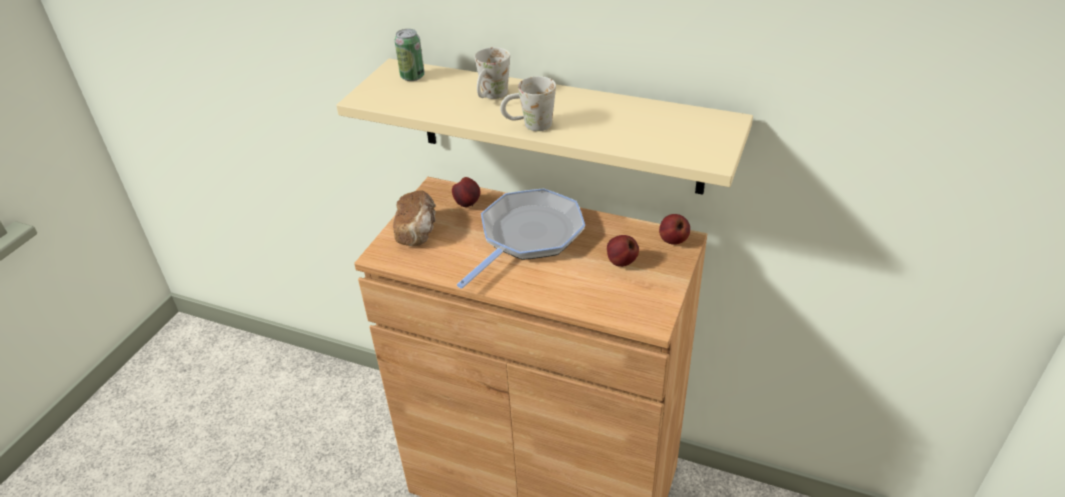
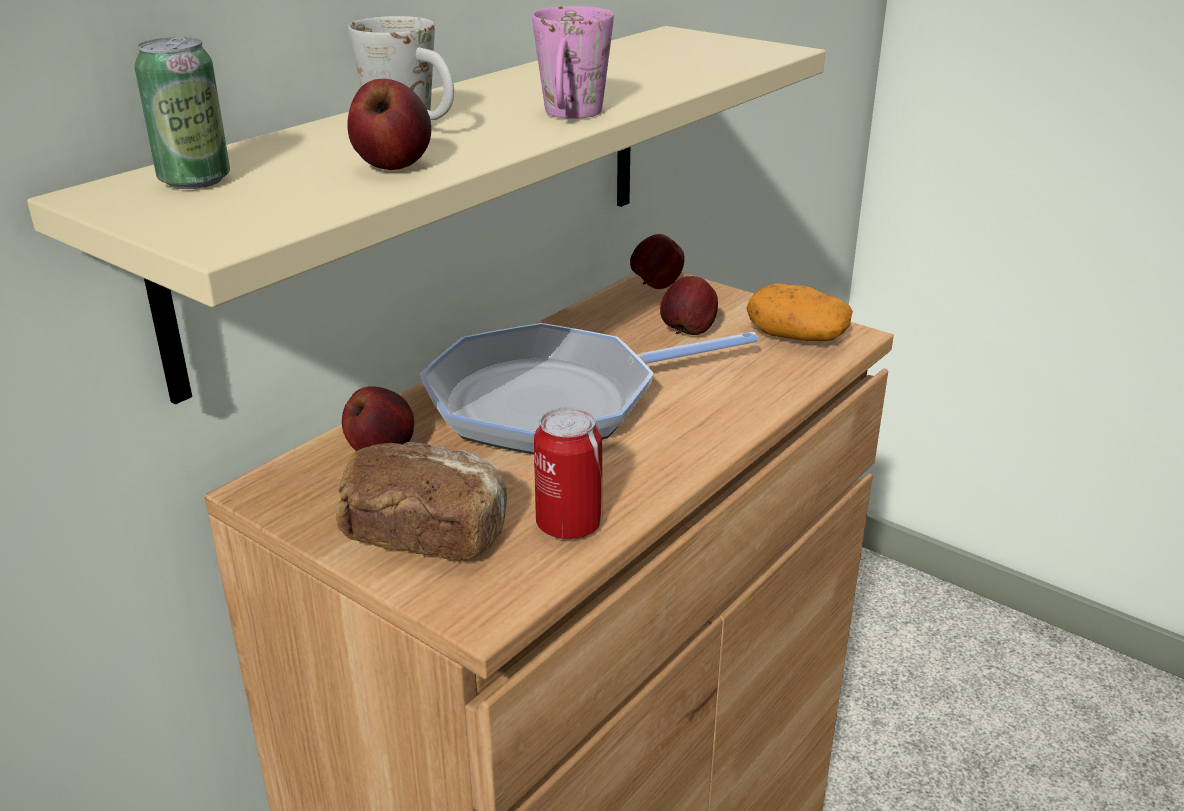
camera: 75 degrees left, 10 degrees down
(434, 262) = (569, 525): none -> can
(441, 105) = (392, 166): none -> apple
(528, 236) = (554, 401): frying pan -> frying pan turned 75 degrees counterclockwise
(529, 125) = (571, 116): white mug -> pink mug
(638, 302) = (796, 338): none -> potato

